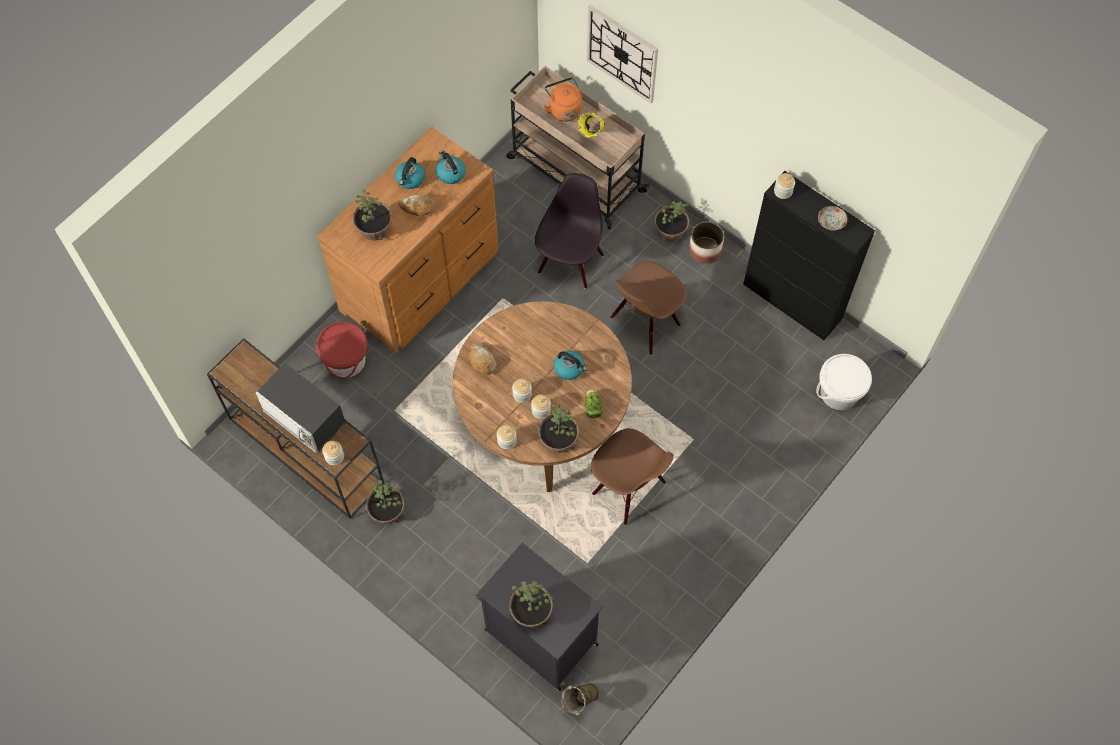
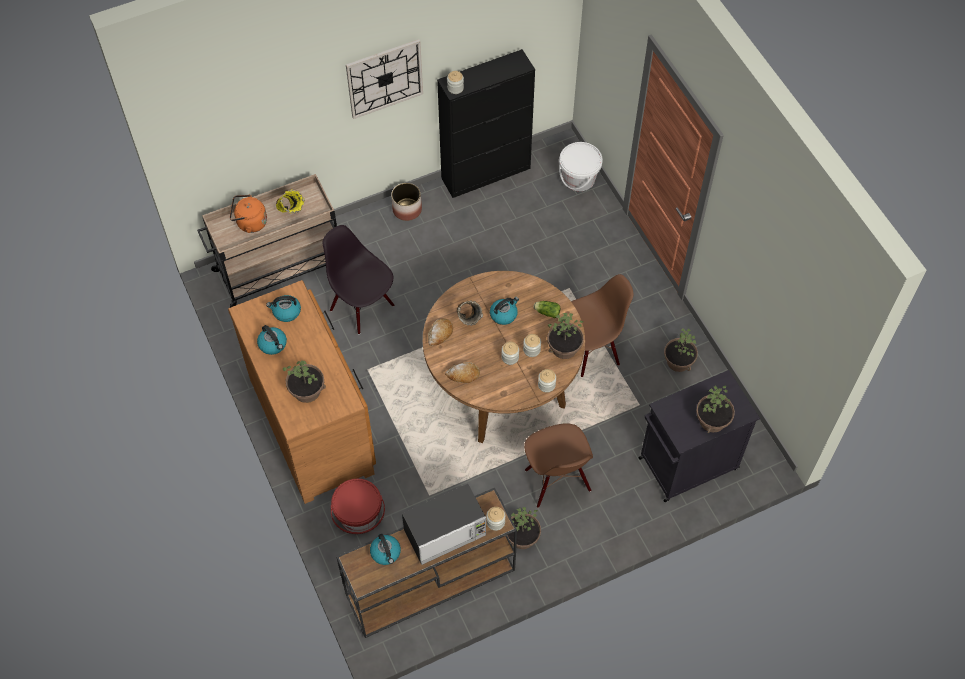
camera: 65 degrees left, 5 degrees down
(263, 377) = (386, 553): none -> kettle
(417, 208) = (306, 350): bread -> bread (440, 334)
(579, 703) = (754, 458): beige vase -> beige vase (468, 323)
(622, 53) = (264, 132): wall clock -> wall clock (384, 78)
(645, 323) = (449, 277): brown chair -> brown chair (556, 481)
(670, 230) = (375, 225): potted plant -> potted plant (678, 361)
(831, 221) = (499, 70): plate -> none

